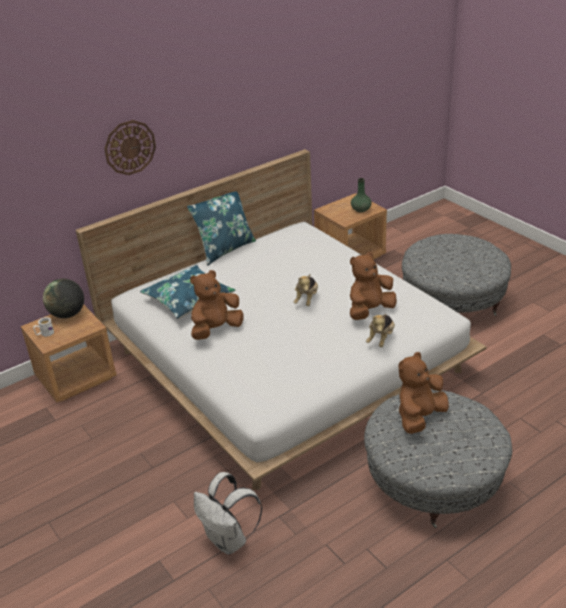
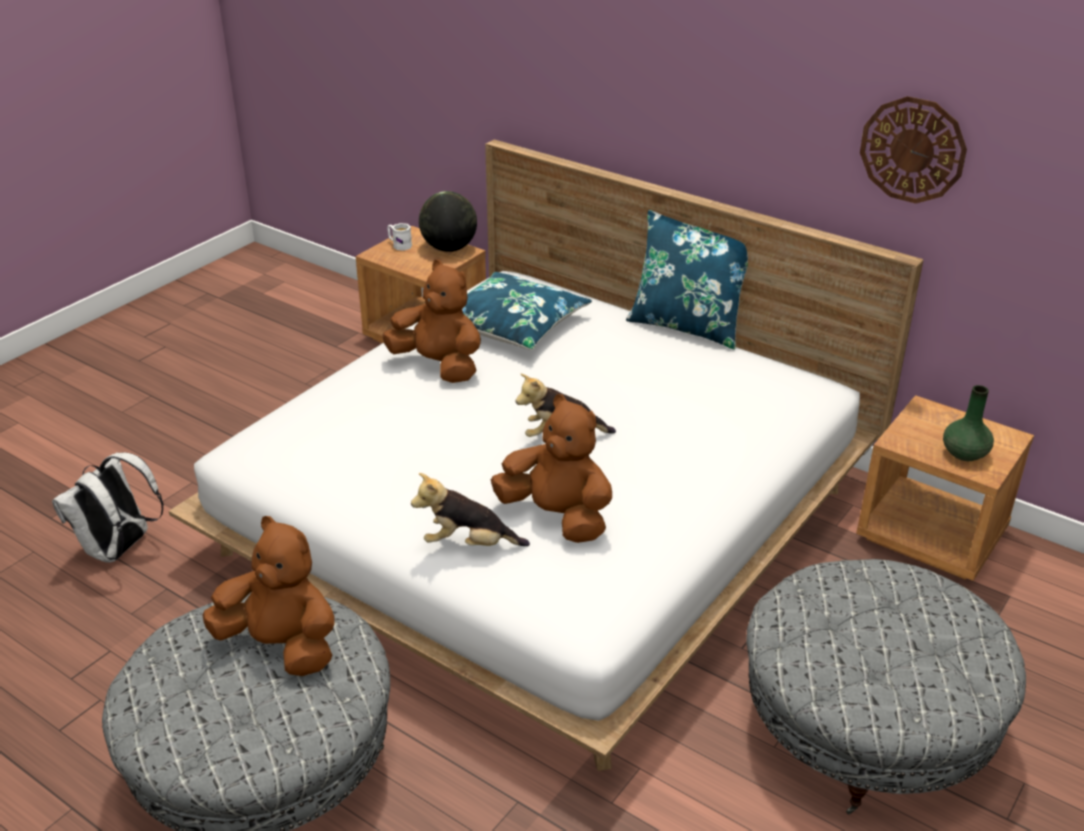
camera: 70 degrees right, 0 degrees up
(130, 147) = (597, 61): wall clock -> wall clock (912, 150)

